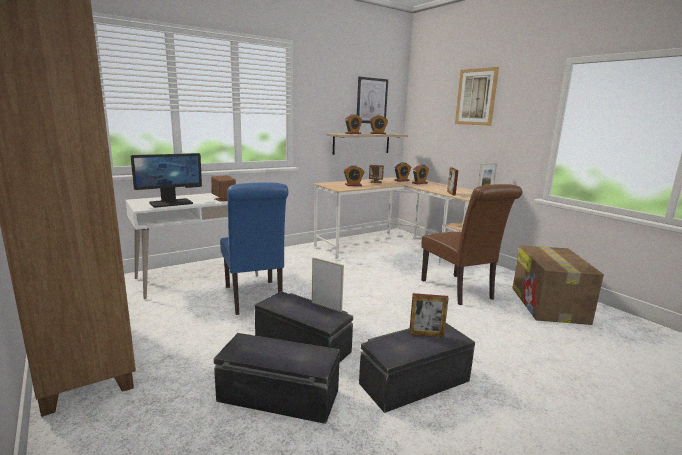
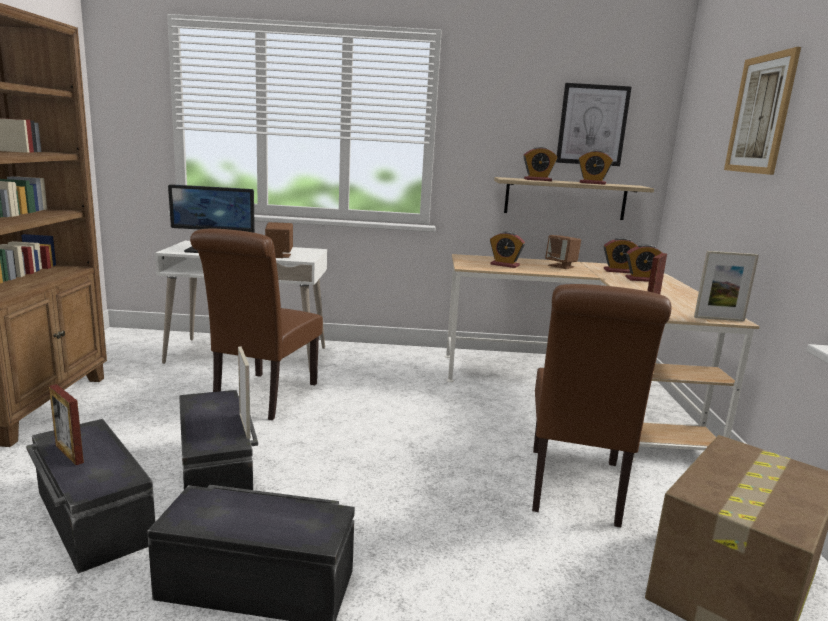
camera: 35 degrees right, 0 degrees up
(254, 299) = (262, 398): blue chair -> brown chair
(426, 334) = (287, 513): picture frame -> picture frame (69, 454)

